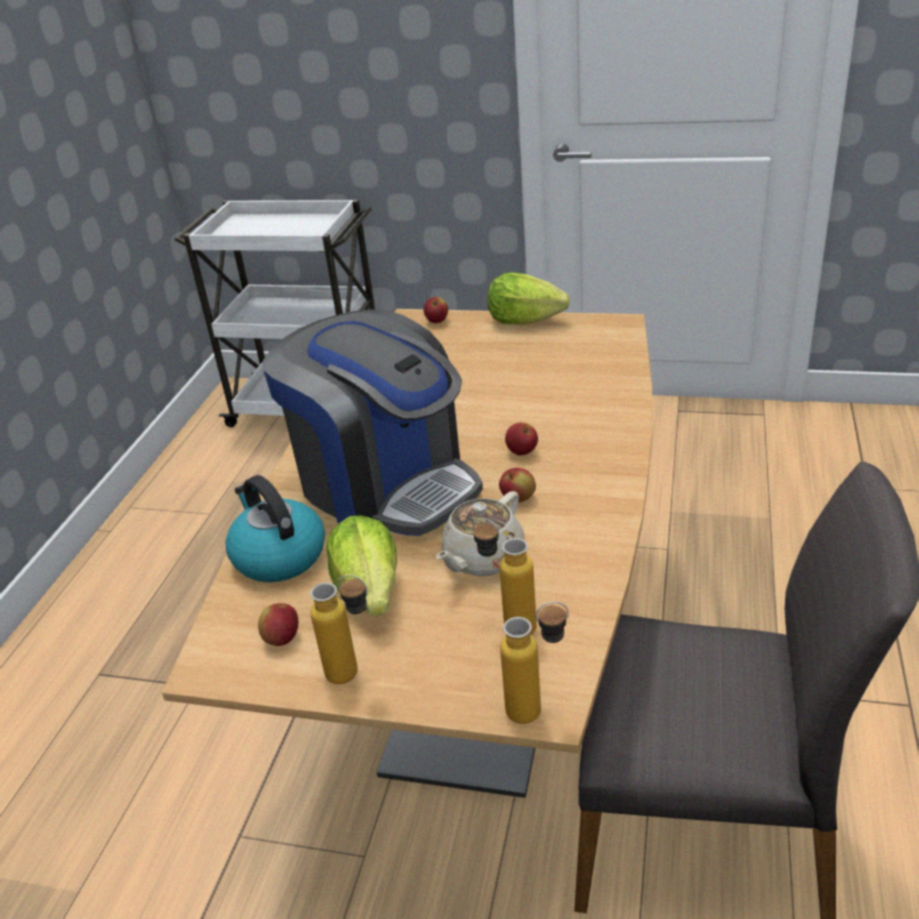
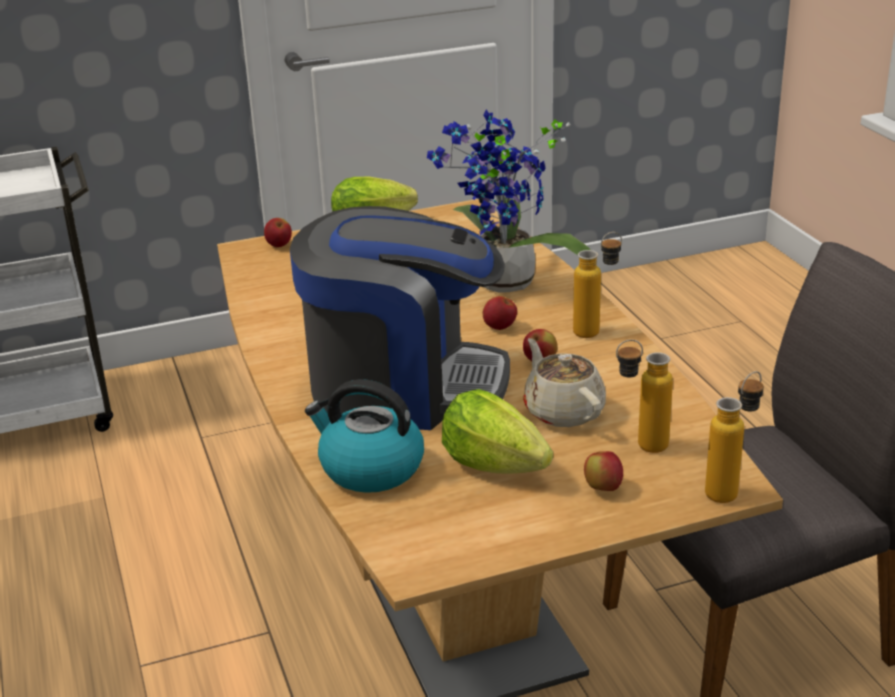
camera: 35 degrees left, 5 degrees down
(282, 639) = (459, 523): apple -> apple (603, 488)
(355, 675) = (558, 523): bottle -> bottle (596, 331)
(482, 558) = (563, 411): beige teapot -> beige teapot turned 150 degrees clockwise
(568, 409) = (501, 286): none -> potted plant

